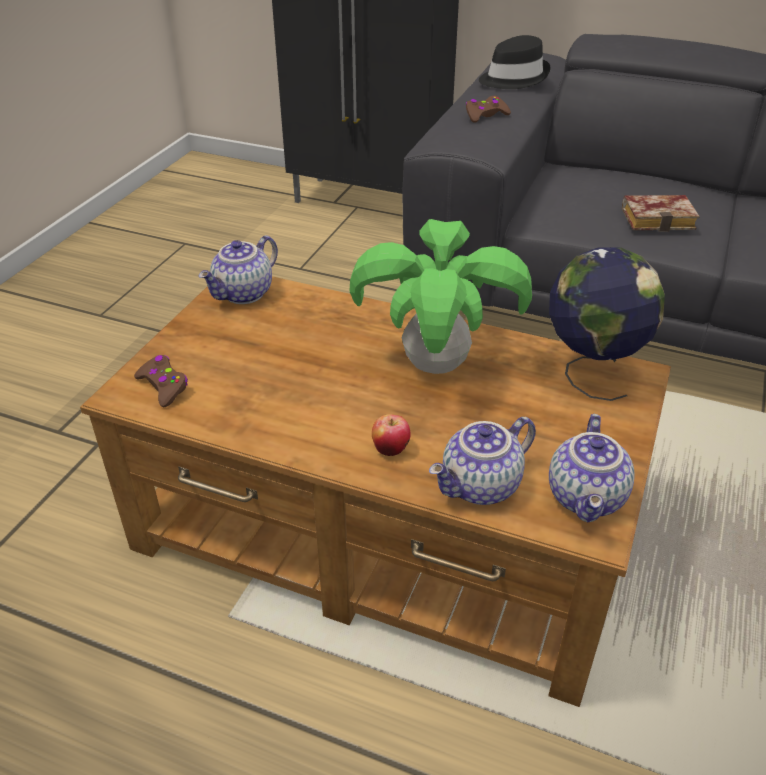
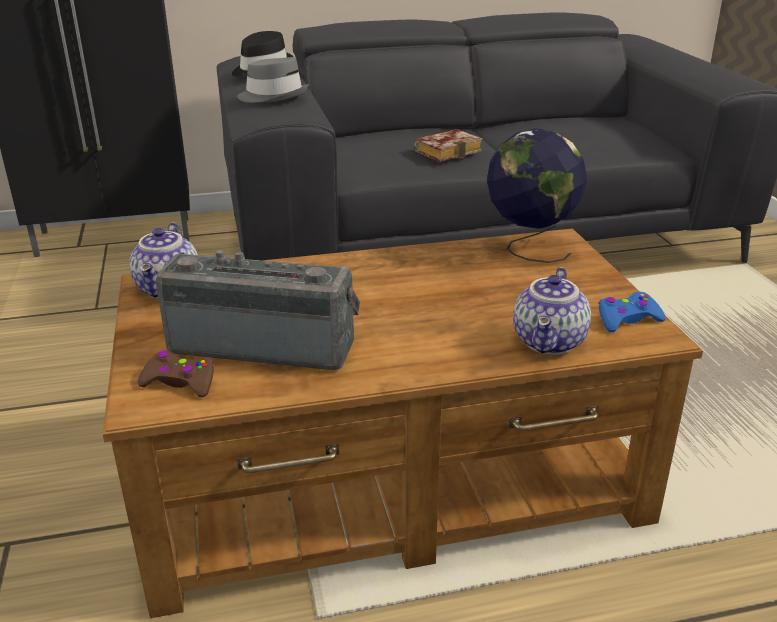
camera: 35 degrees left, 10 degrees down
(254, 378) = (265, 344): none -> radio
(390, 449) = (452, 346): apple -> none
(434, 364) = (411, 281): potted plant -> none
(485, 115) = (273, 96): brown game controller -> grey hat
(588, 498) = (627, 319): teapot -> blue game controller

